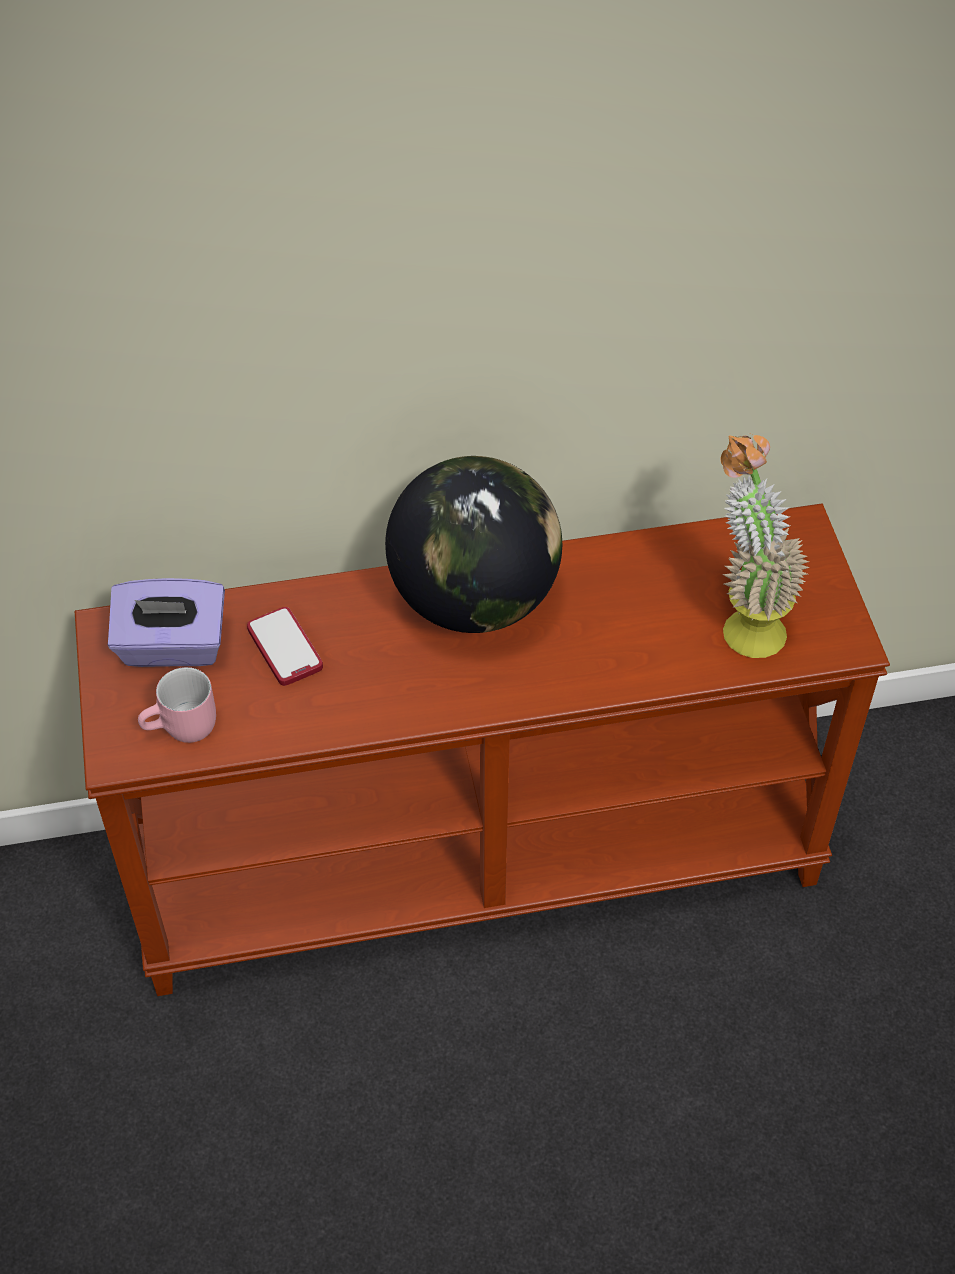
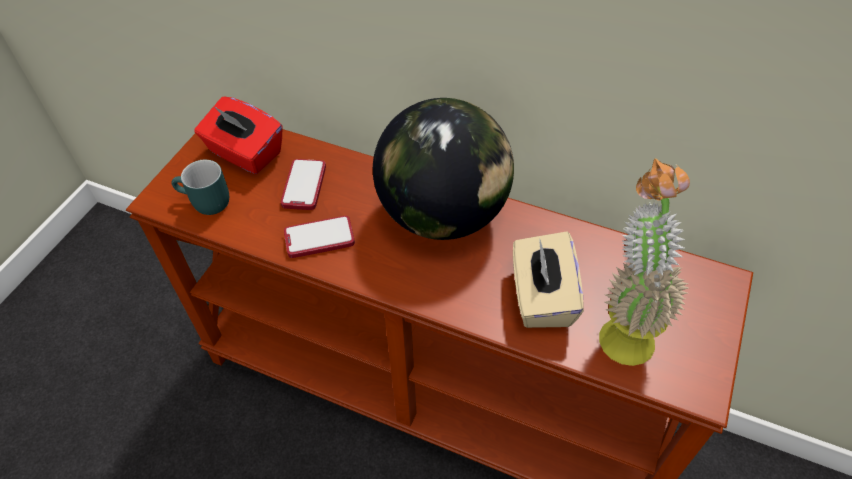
camera: 35 degrees right, 0 degrees up
(172, 647) = (245, 153): purple tissue box -> red tissue box
(183, 730) = (205, 204): pink mug -> turquoise mug
(359, 696) = (319, 238): none -> phone
(644, 634) = (541, 297): none -> beige tissue box

